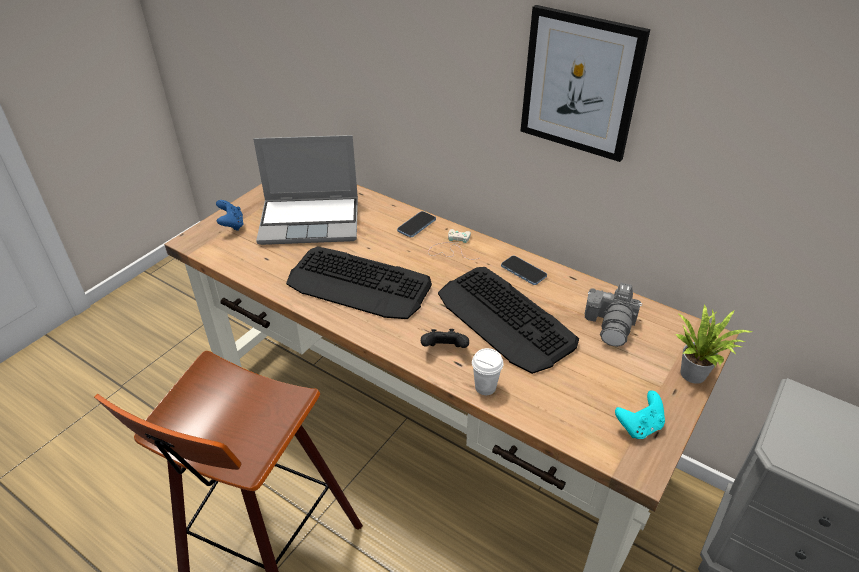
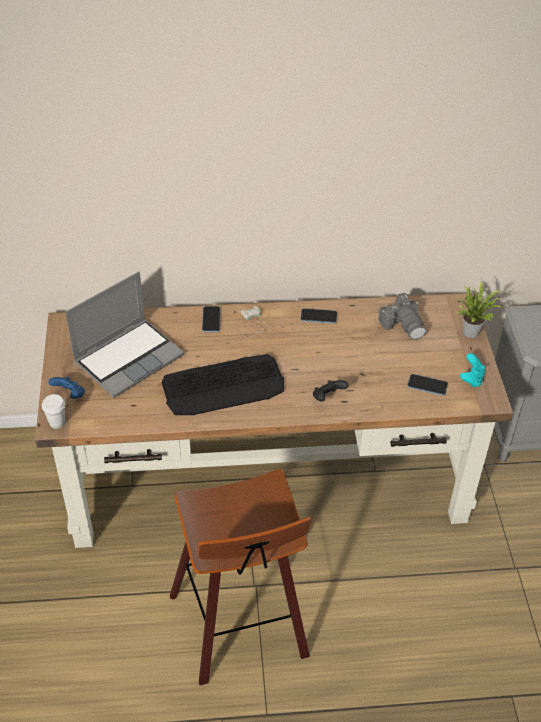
camera: 40 degrees left, 5 degrees up
(485, 387) = (374, 406): white cup -> white cup (57, 423)
(505, 319) = (341, 357): keyboard -> none
(572, 402) = (427, 386): none -> phone
(580, 84) = (333, 173): picture -> none

